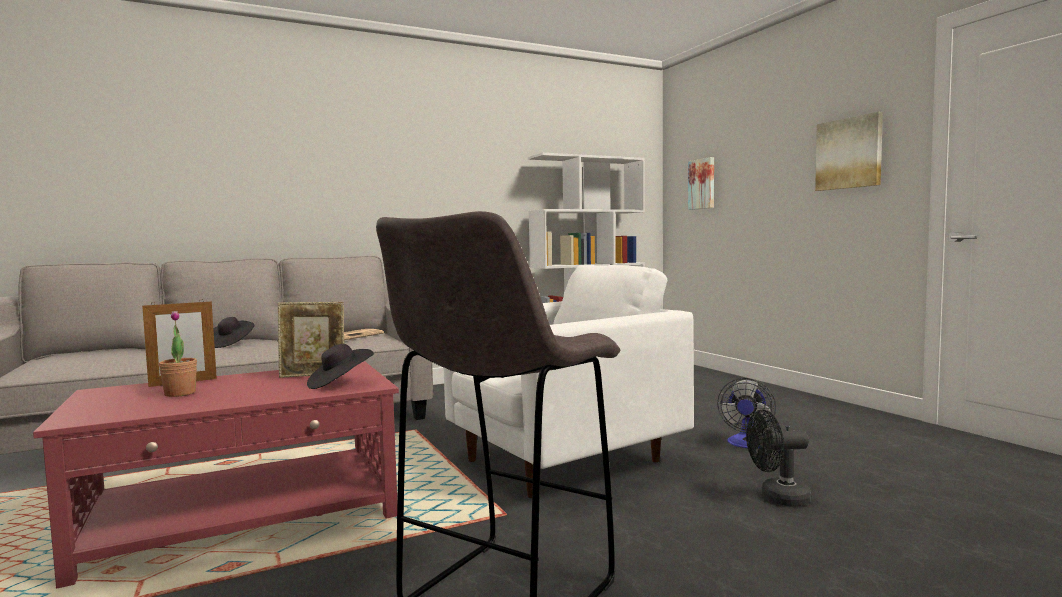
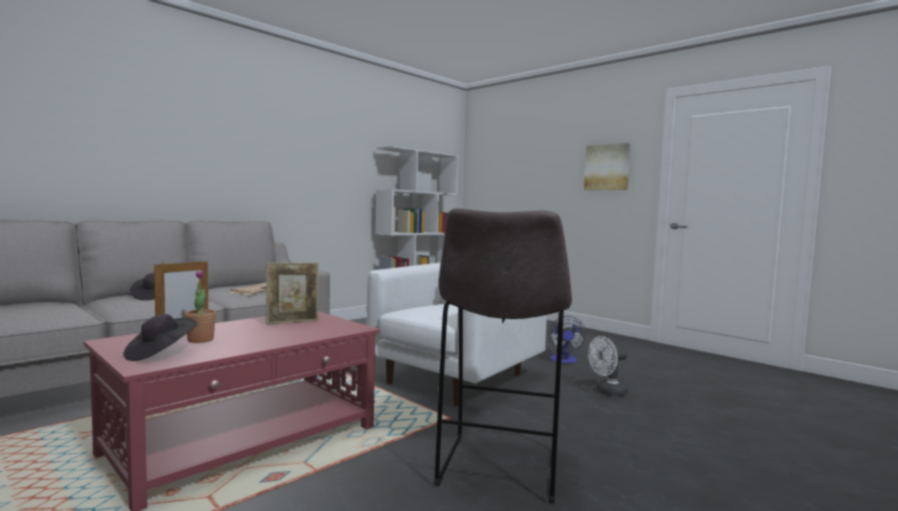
camera: 20 degrees left, 0 degrees up
(340, 383) = (328, 327): black hat -> black hat (160, 353)
(702, 184) = (497, 177): picture -> none
(777, 498) = (607, 392): black fan -> white fan

